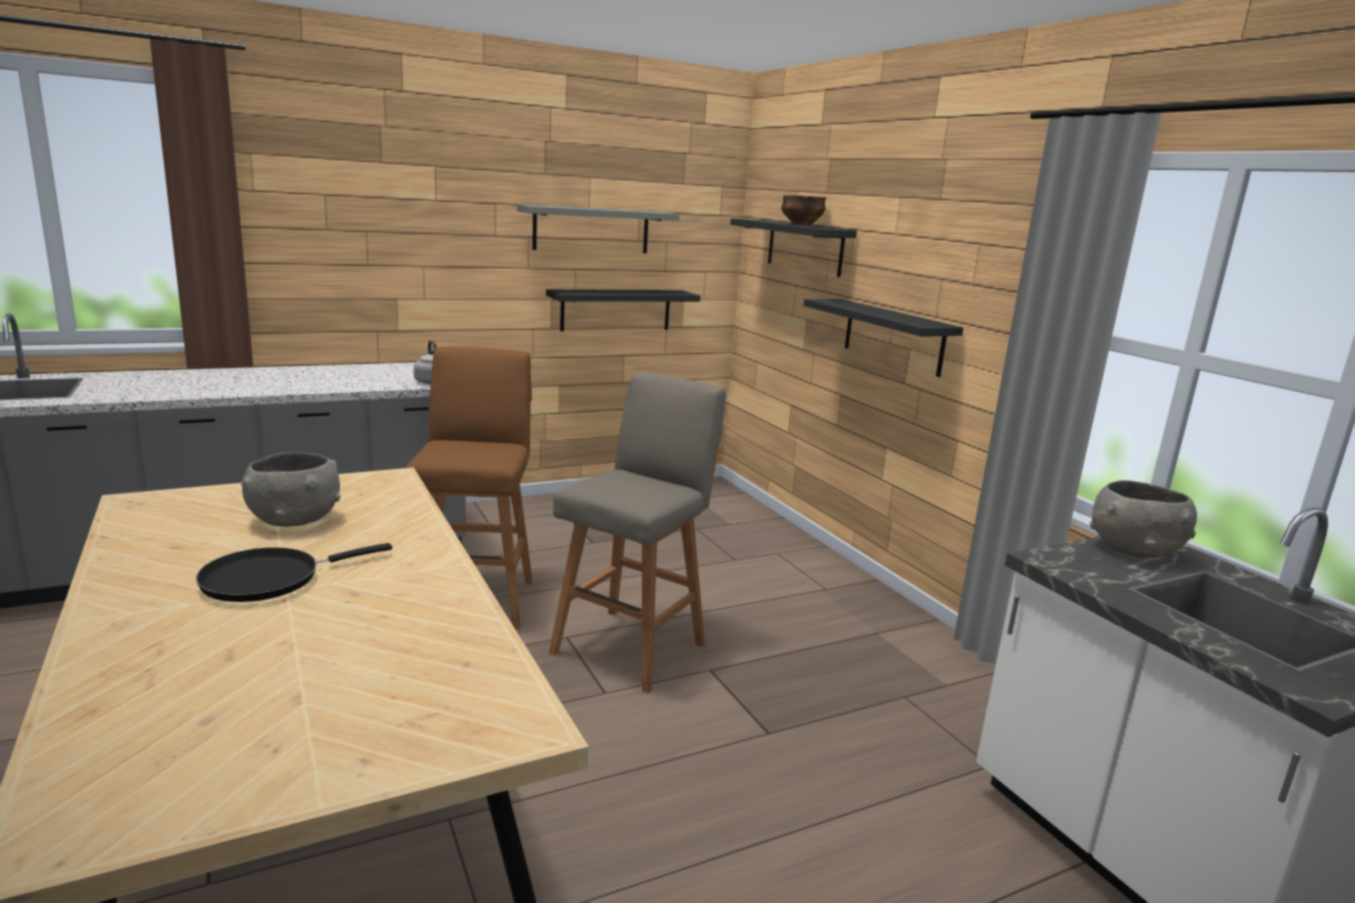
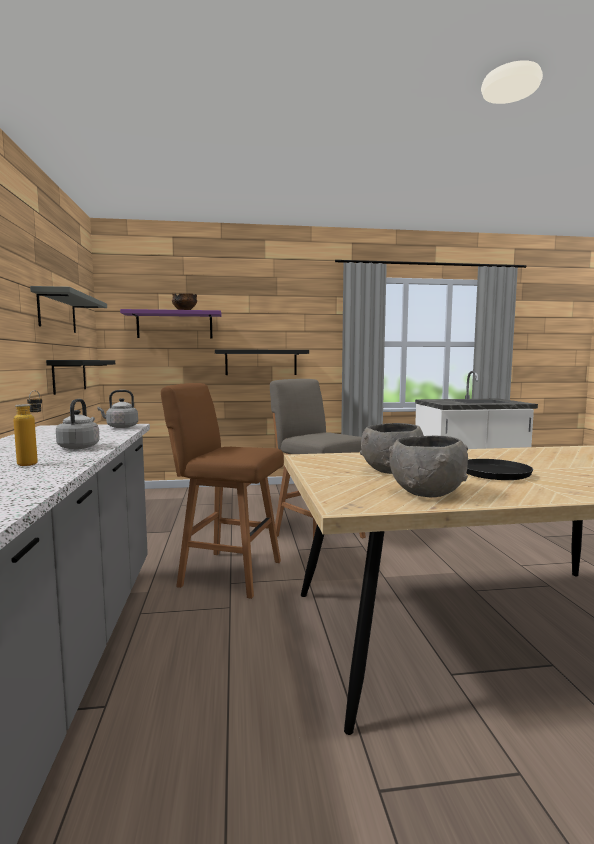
camera: 70 degrees left, 10 degrees down
(221, 385) = (33, 462): none -> bottle
(295, 386) = (80, 447): none -> grey kettle
(804, 247) = (174, 325): black shelf -> purple shelf
(1133, 550) = (436, 400): grey bowl -> grey bowl (426, 493)

